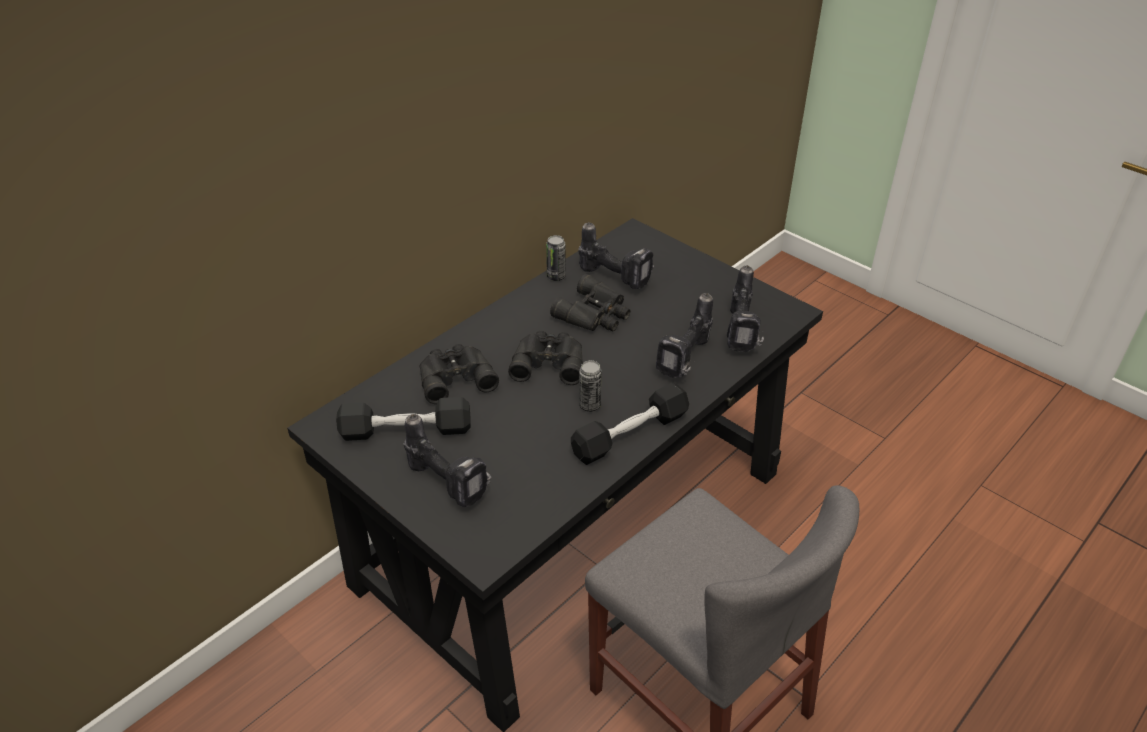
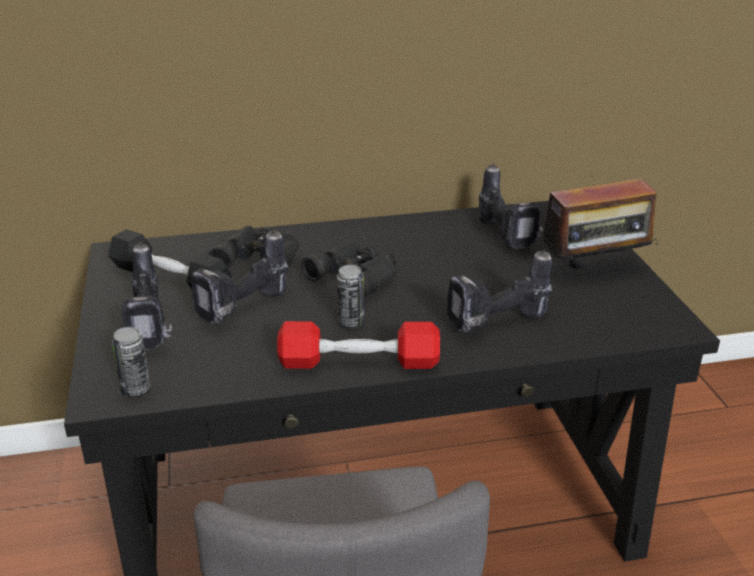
camera: 35 degrees right, 10 degrees down
(556, 276) = (447, 217): can -> can (136, 390)
(595, 314) = (449, 256): black binoculars -> none
(630, 434) = (359, 362): black dumbbell -> red dumbbell
(702, 284) = (595, 270): none -> radio
(743, 333) = (592, 325): power drill -> power drill (245, 310)

